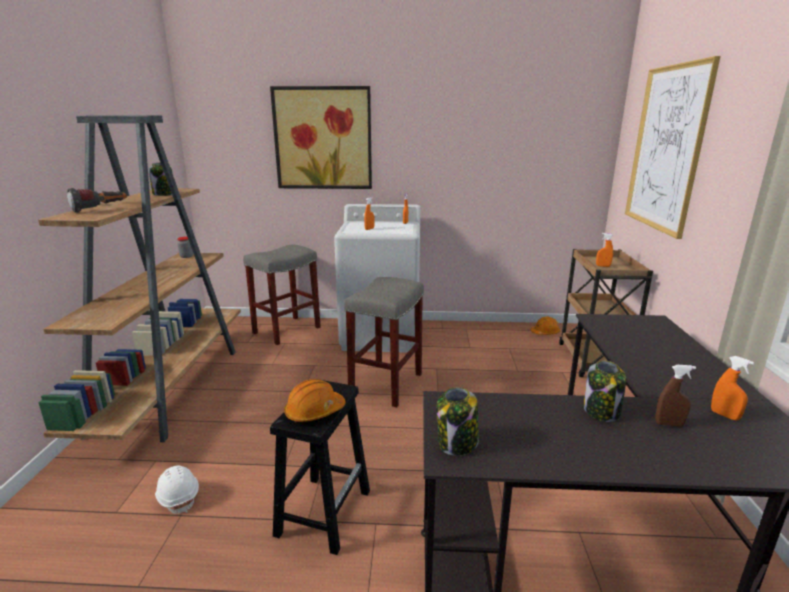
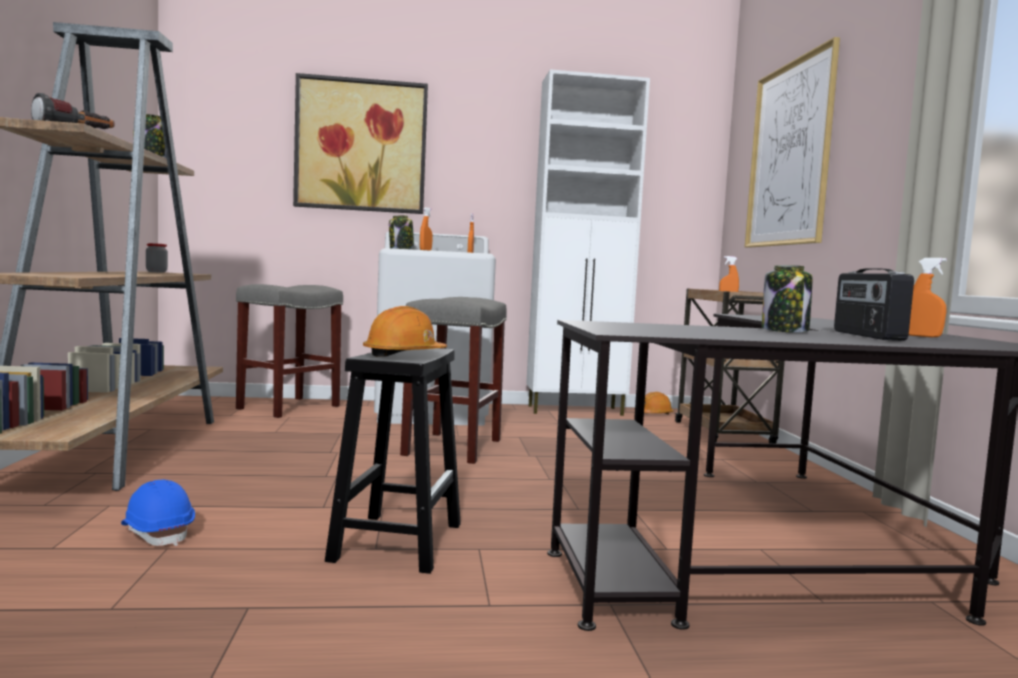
camera: 10 degrees left, 15 degrees down
(178, 497) = (158, 533): white hard hat -> blue hard hat
(457, 444) = (625, 330): jar -> jar (401, 249)
(487, 329) = (576, 411): none -> white cabinet
(669, 424) = (866, 335): brown spray bottle -> radio

